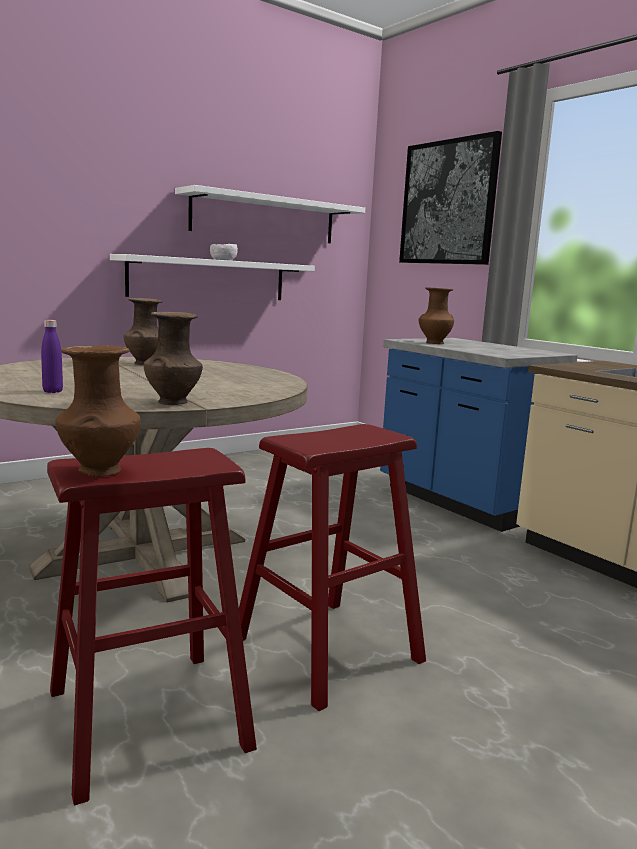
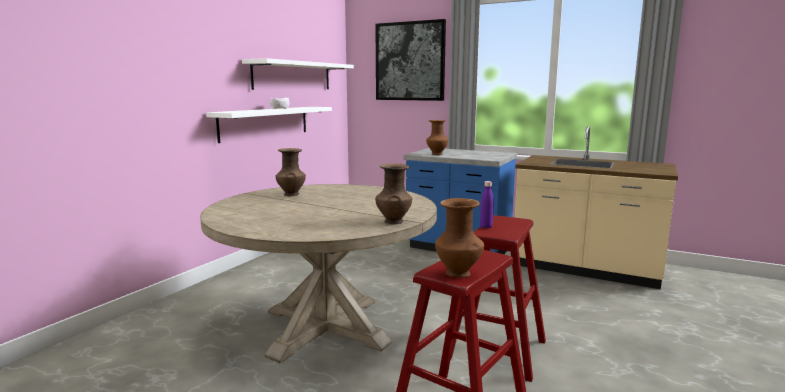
camera: 25 degrees left, 0 degrees up
(52, 391) = (307, 227): purple bottle -> purple bottle (486, 227)

